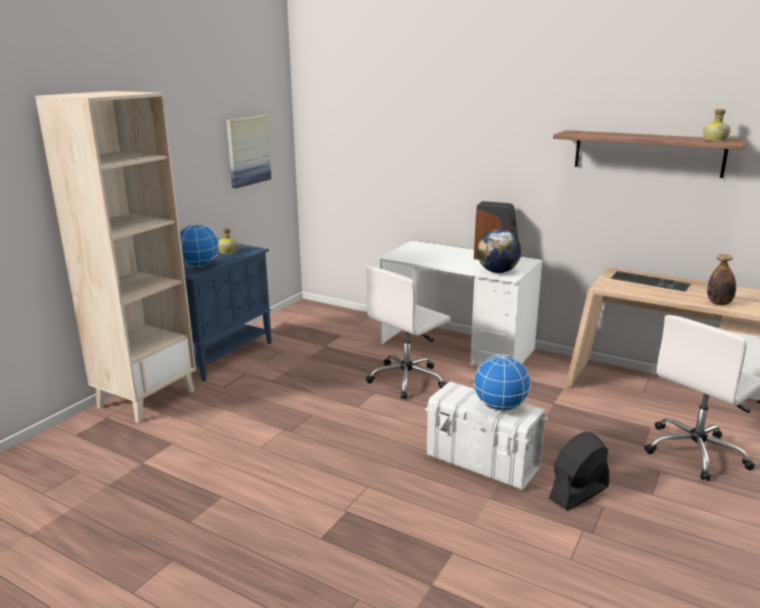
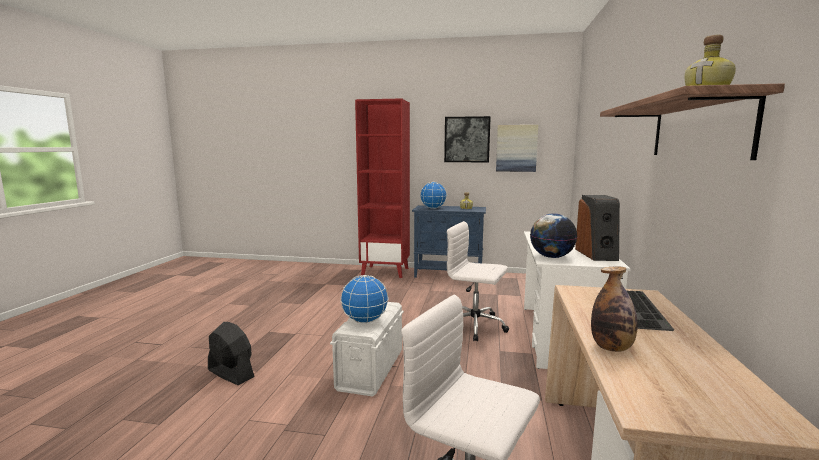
camera: 70 degrees right, 10 degrees down
(146, 398) = (385, 271): beige bookcase -> red bookcase
(195, 146) = (467, 139): none -> picture
(578, 493) = (342, 419): black fan -> black fan (230, 373)

